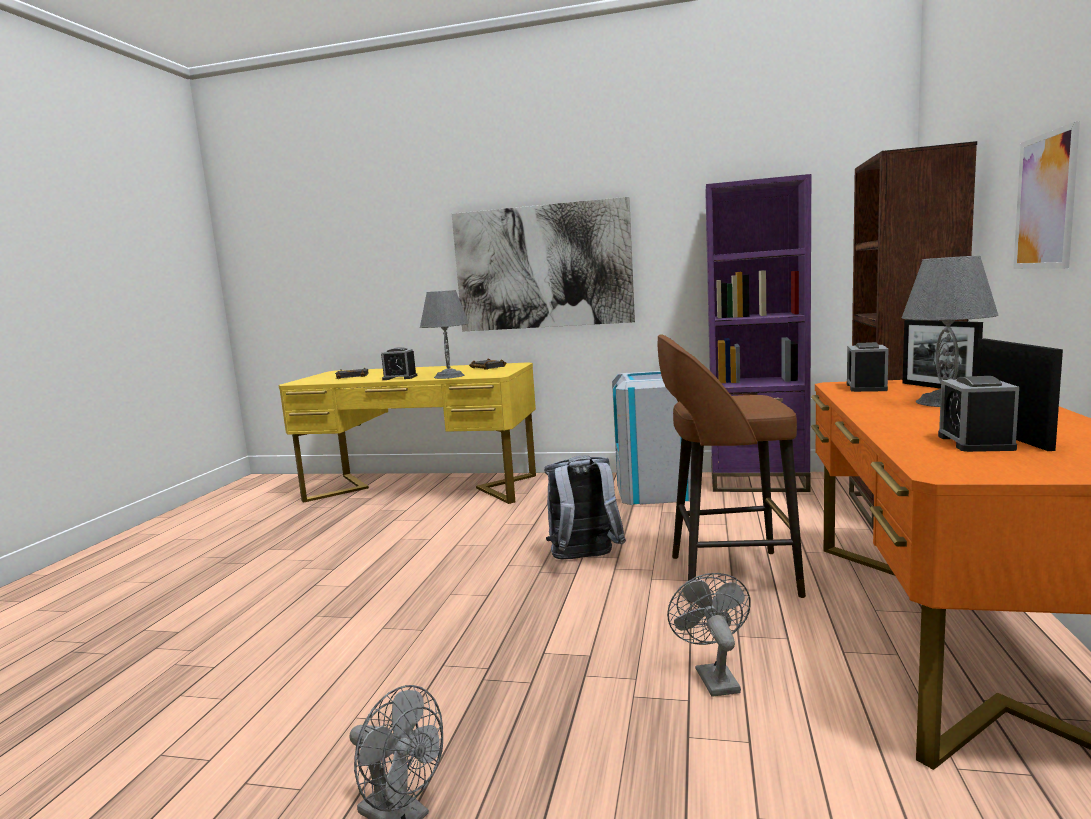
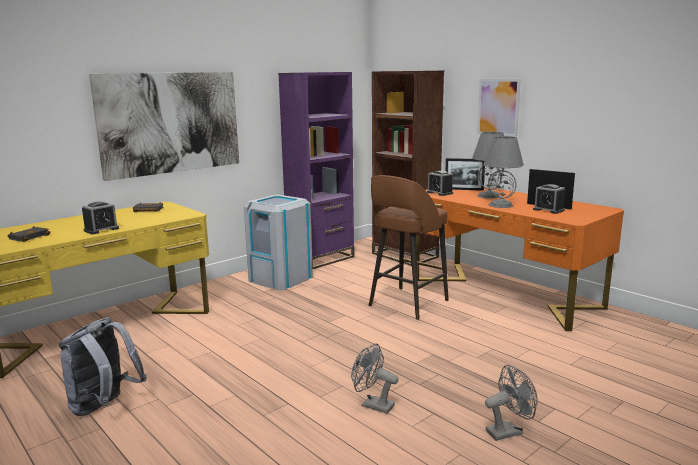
camera: 55 degrees left, 5 degrees up
(449, 376) = (149, 221): grey table lamp -> grey table lamp (500, 205)
(584, 559) = (333, 322): grey backpack -> grey backpack (104, 407)
(713, 676) = (482, 338): grey fan -> grey fan (373, 405)

